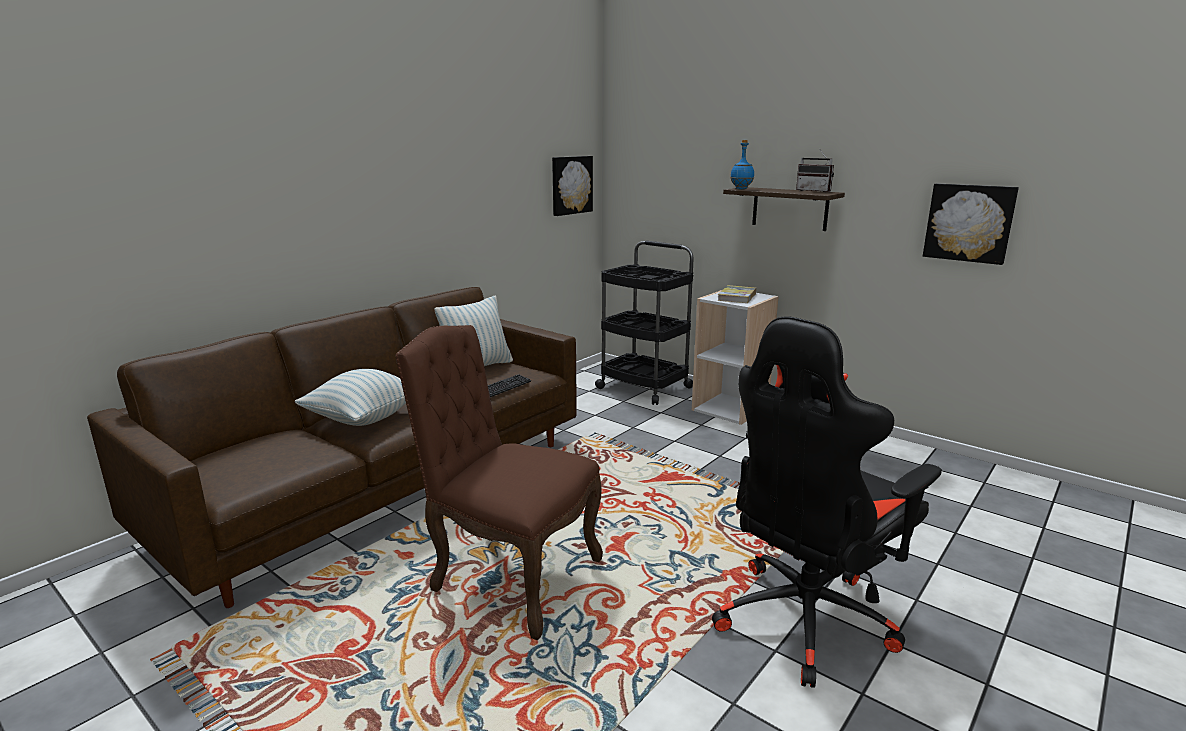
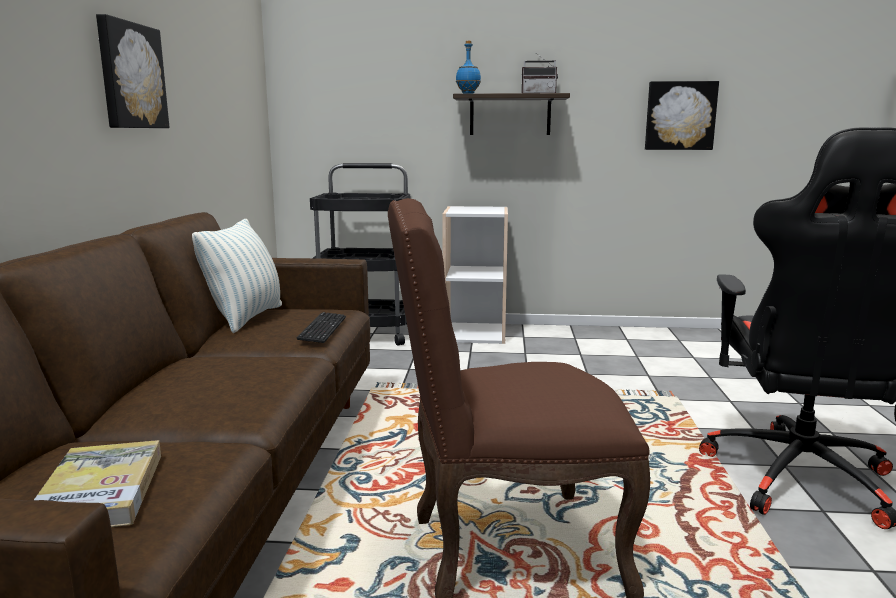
camera: 35 degrees left, 5 degrees down
(363, 418) = (185, 398): pillow -> none
(570, 185) = (247, 97): picture -> picture (130, 76)
(737, 297) = (475, 209): book -> book (100, 492)

